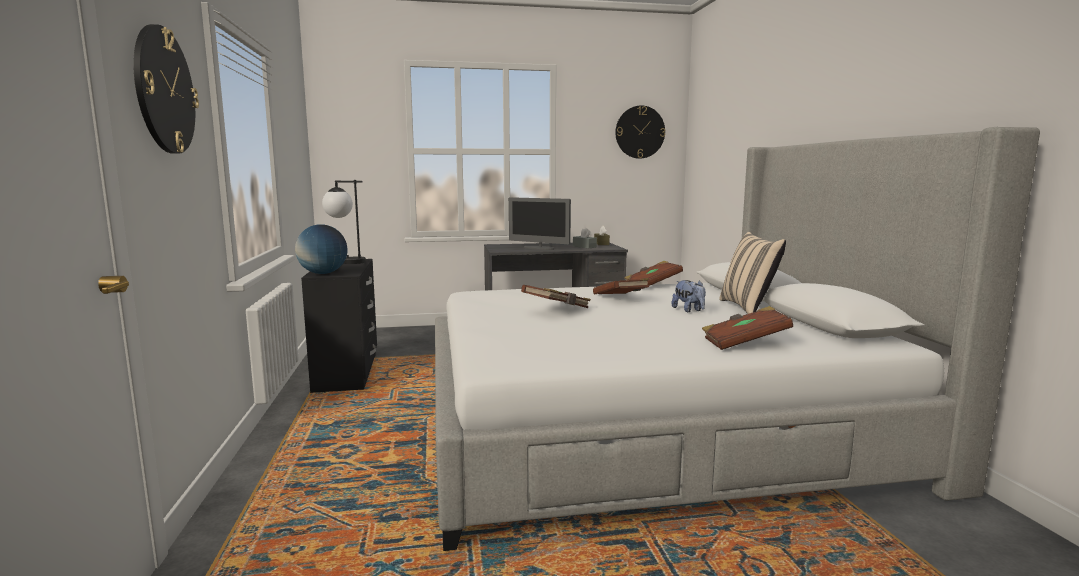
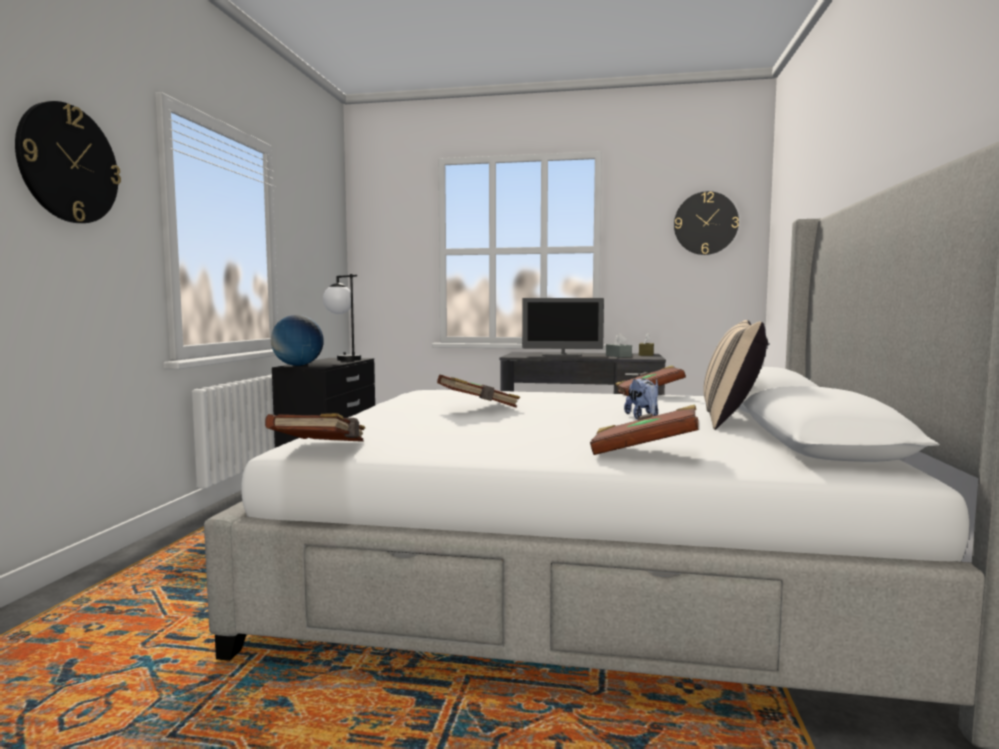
camera: 20 degrees right, 5 degrees down
(539, 248) = (562, 356): monitor -> monitor turned 45 degrees counterclockwise
(621, 299) = (578, 403): brown book -> brown book (322, 450)

